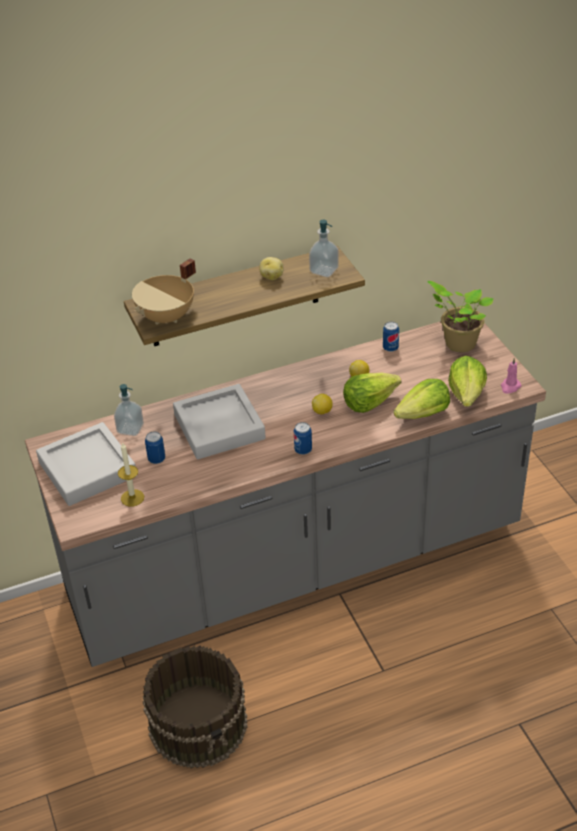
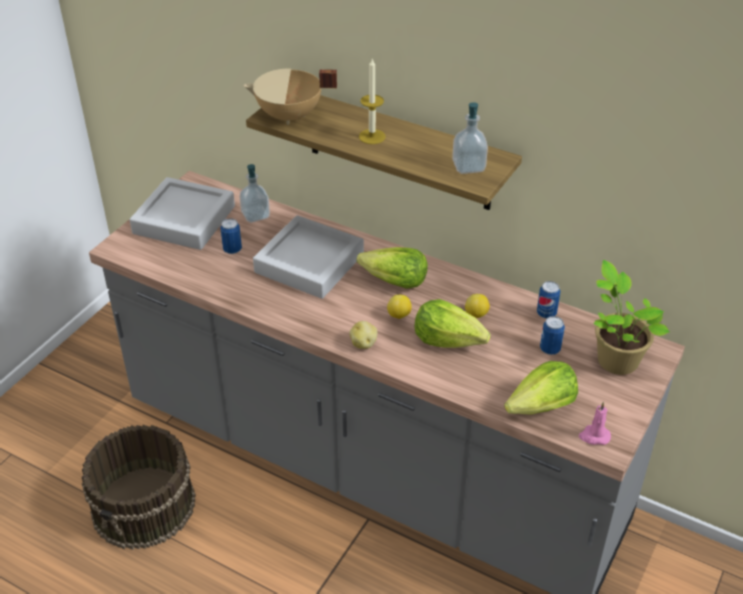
camera: 50 degrees right, 0 degrees up
(132, 498) = (173, 262): candle -> candle (372, 136)
(272, 276) = (419, 142): potato -> potato (364, 343)
(303, 450) = (332, 331): can -> can (550, 349)
(423, 414) = (472, 389): lettuce -> lettuce (394, 281)

